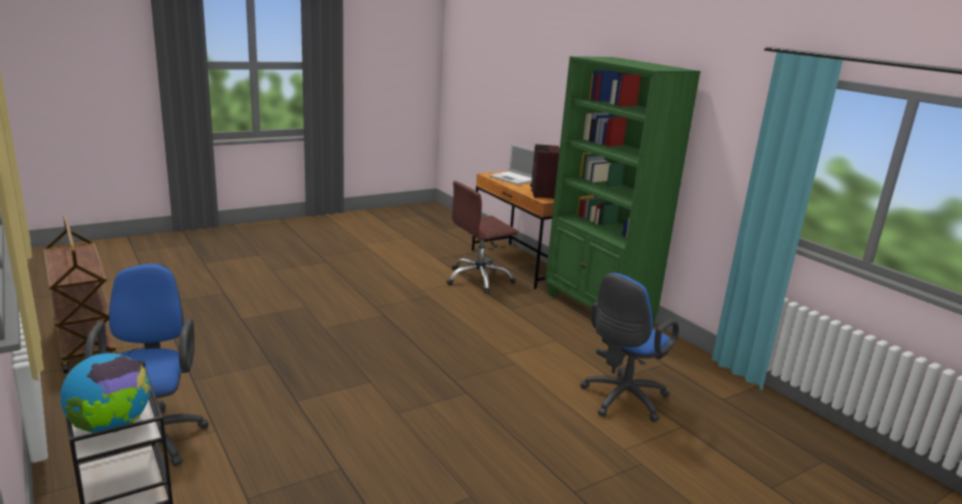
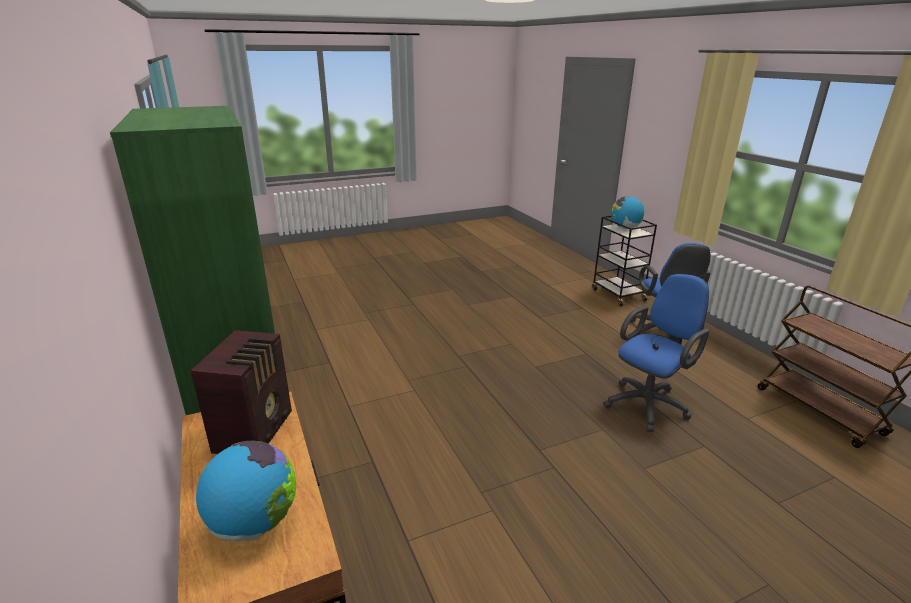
camera: 170 degrees left, 5 degrees up
(479, 279) = (390, 545): brown office chair -> none
(514, 179) = (255, 523): laptop -> globe
(621, 400) = (340, 346): blue office chair -> blue office chair (649, 403)

